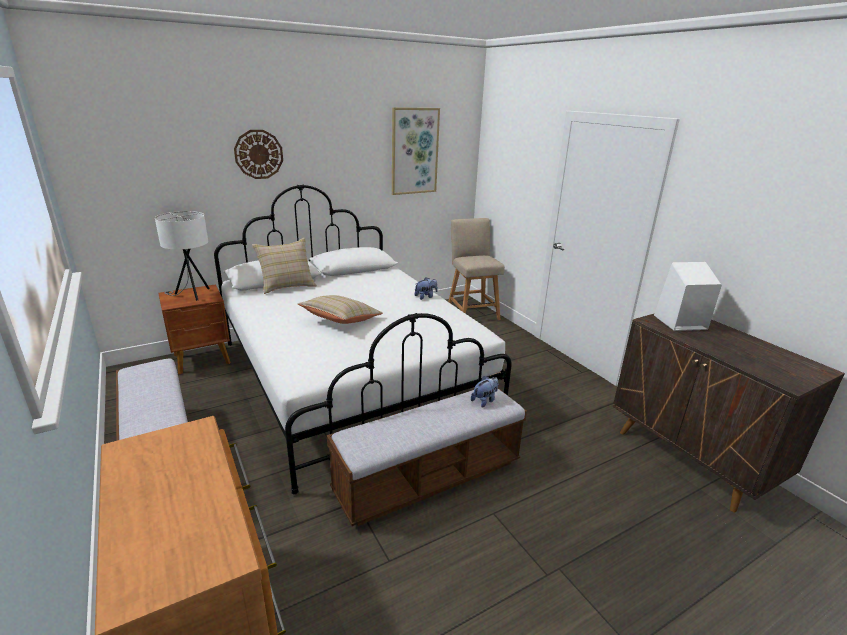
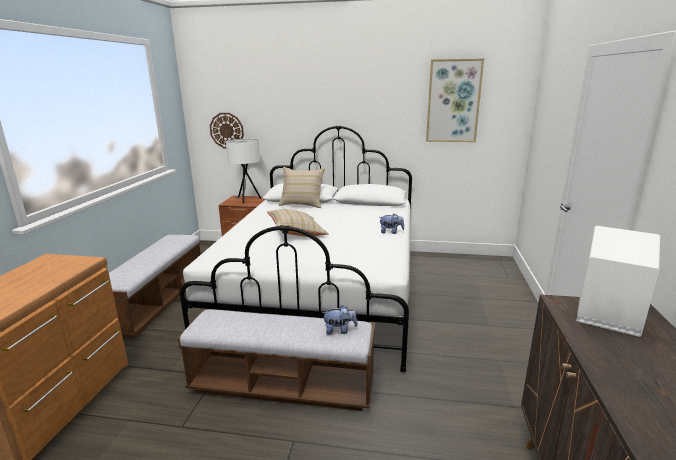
camera: 40 degrees right, 5 degrees down
(258, 154) = (309, 99): wall clock -> wall clock (226, 130)
(471, 312) = (496, 272): beige chair -> none

